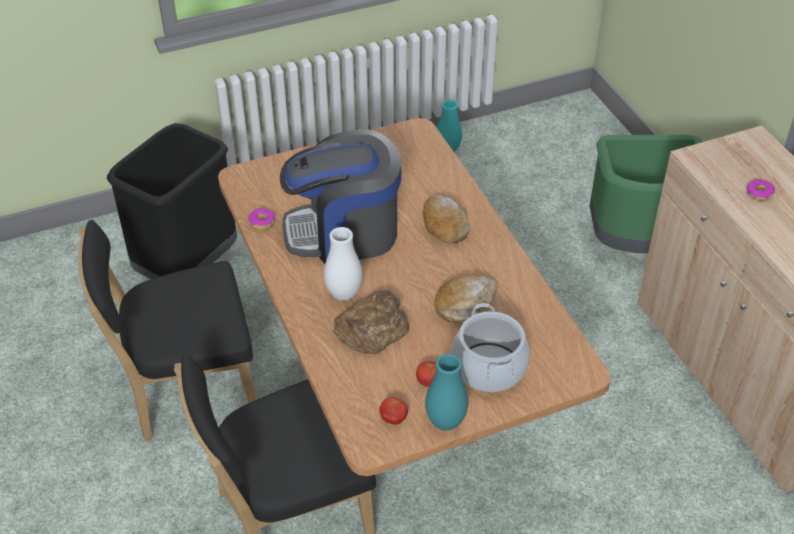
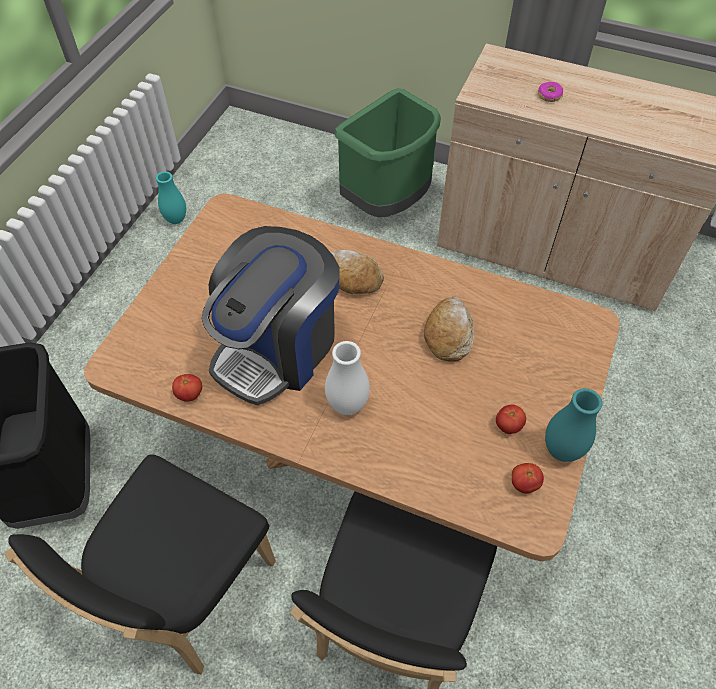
camera: 45 degrees left, 10 degrees up
(262, 222) = (190, 394): donut -> tomato
(372, 328) = (408, 416): bread -> none
(489, 367) = (532, 374): cooking pot -> none

